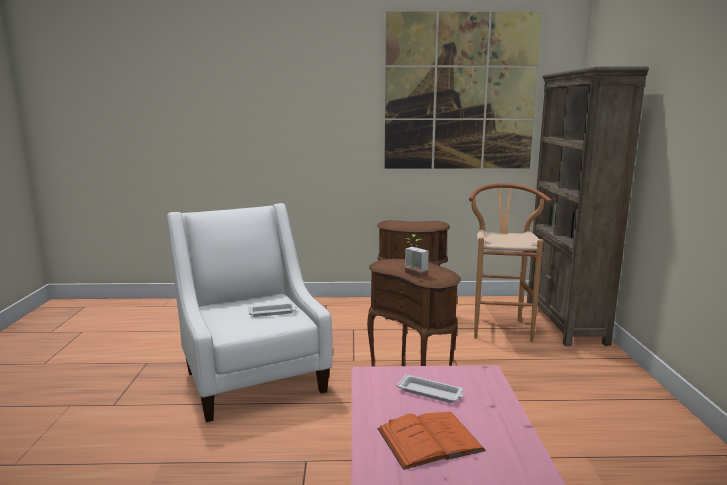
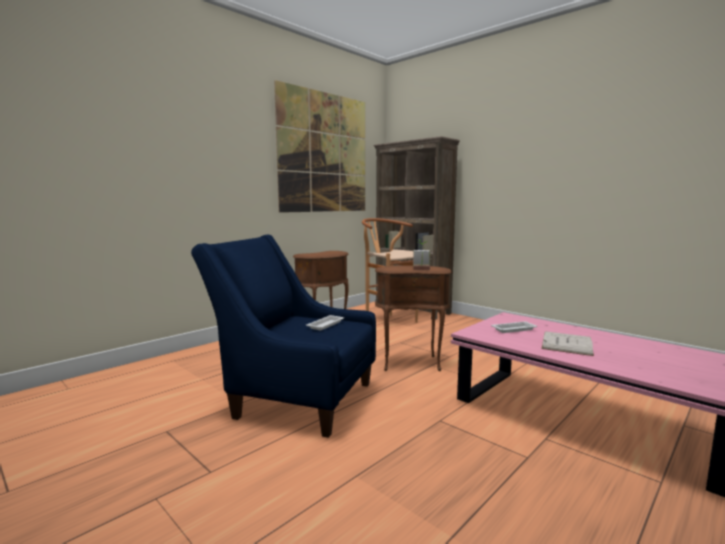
camera: 45 degrees left, 5 degrees down
(252, 376) = (295, 398): white armchair -> blue armchair
(429, 439) = (567, 343): orange book -> white book

